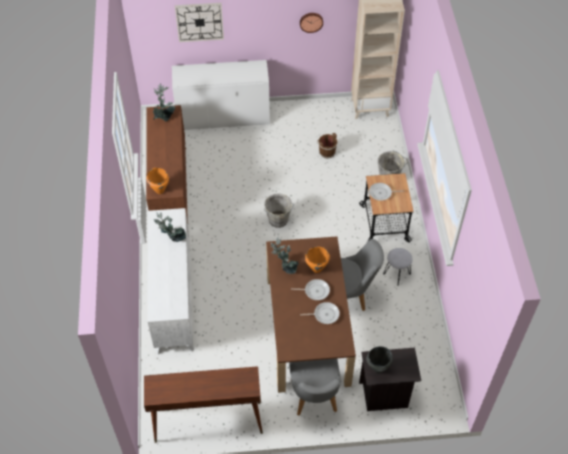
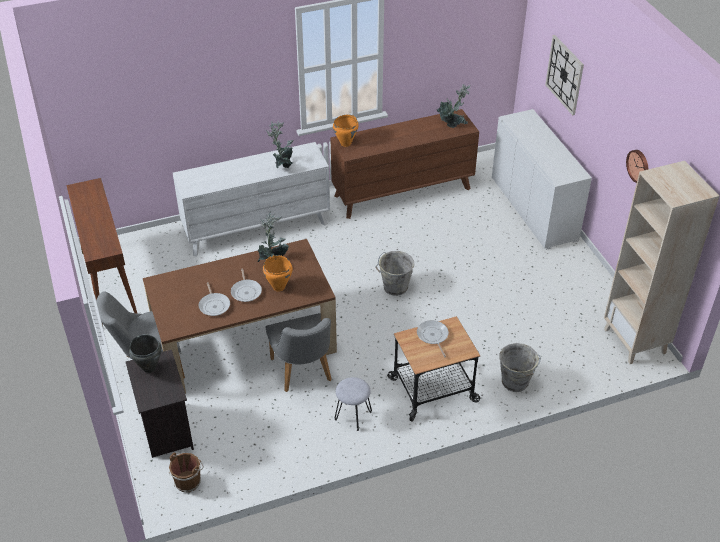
camera: 75 degrees right, 10 degrees down
(326, 152) = (527, 310): brown bucket -> brown bucket (188, 480)

